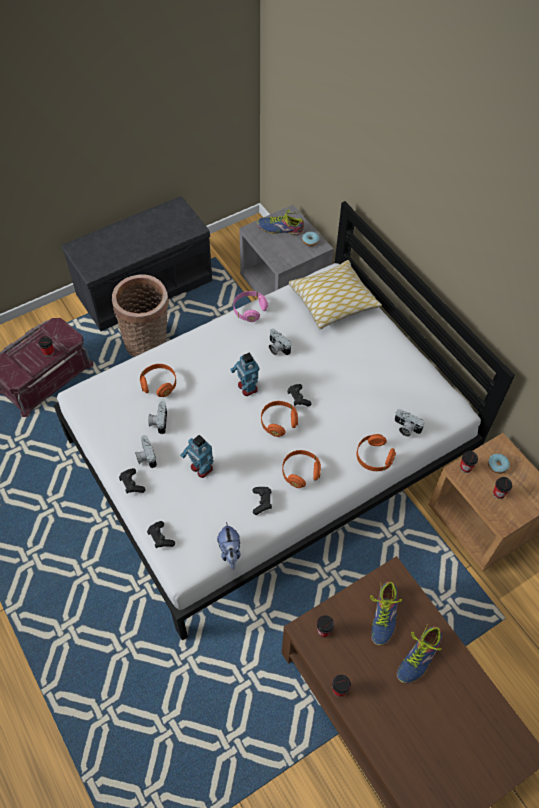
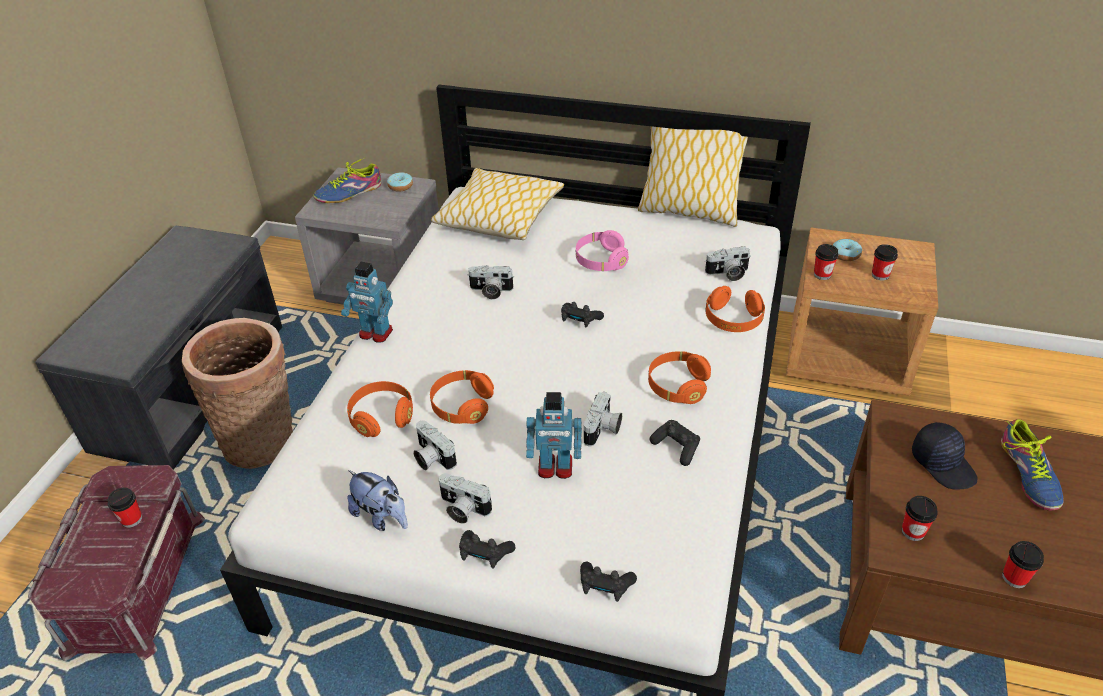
camera: 40 degrees left, 15 degrees down
(230, 552) = (712, 529): plush toy -> plush toy (382, 517)
(241, 467) = (603, 430): none -> camera
(247, 387) = (504, 348): toy robot -> toy robot (375, 333)
(249, 310) = (410, 277): pink headphones -> pink headphones (601, 261)
(278, 422) = (587, 356): orange headphones -> orange headphones (462, 406)
(384, 616) = (943, 464): shoe -> black cap
(439, 371) = (689, 211): none -> pillow

